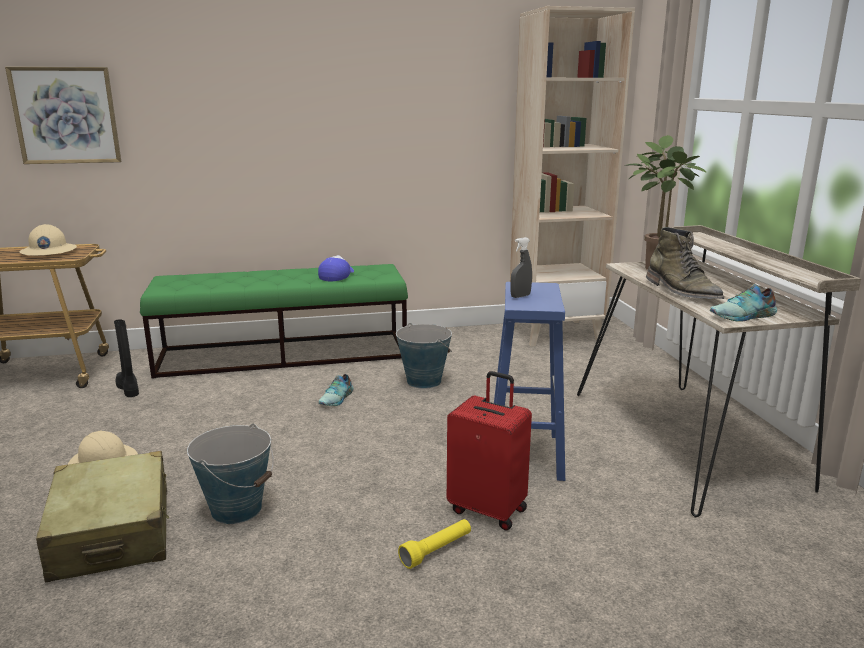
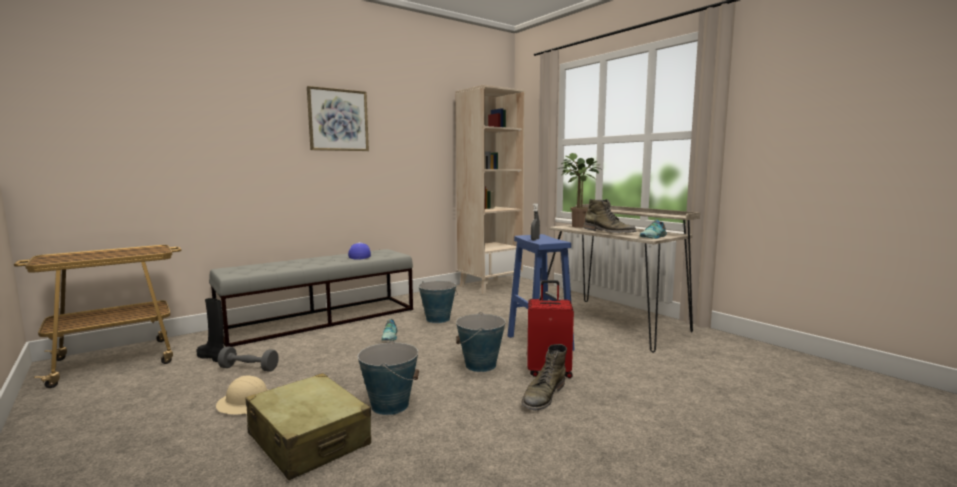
camera: 25 degrees left, 10 degrees down
(48, 251) = (127, 250): beige hard hat -> none
(66, 115) = (137, 142): picture -> picture (338, 120)
(147, 413) = (249, 368): none -> grey dumbbell
(284, 354) = (321, 319): green bench -> grey bench
(403, 474) = (480, 365): none -> bucket
(436, 551) = (543, 396): yellow flashlight -> green boot

